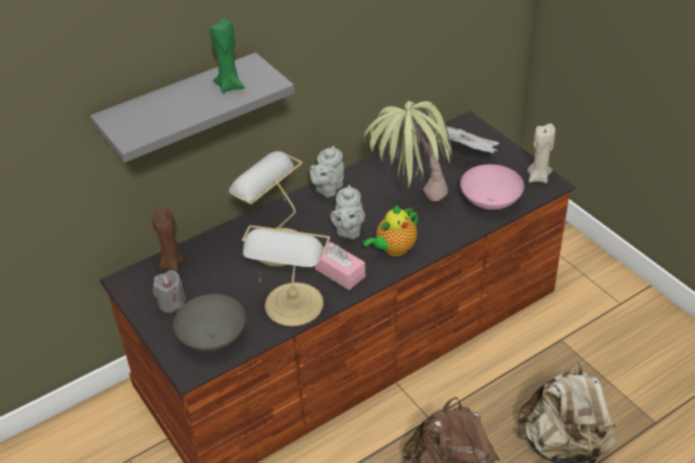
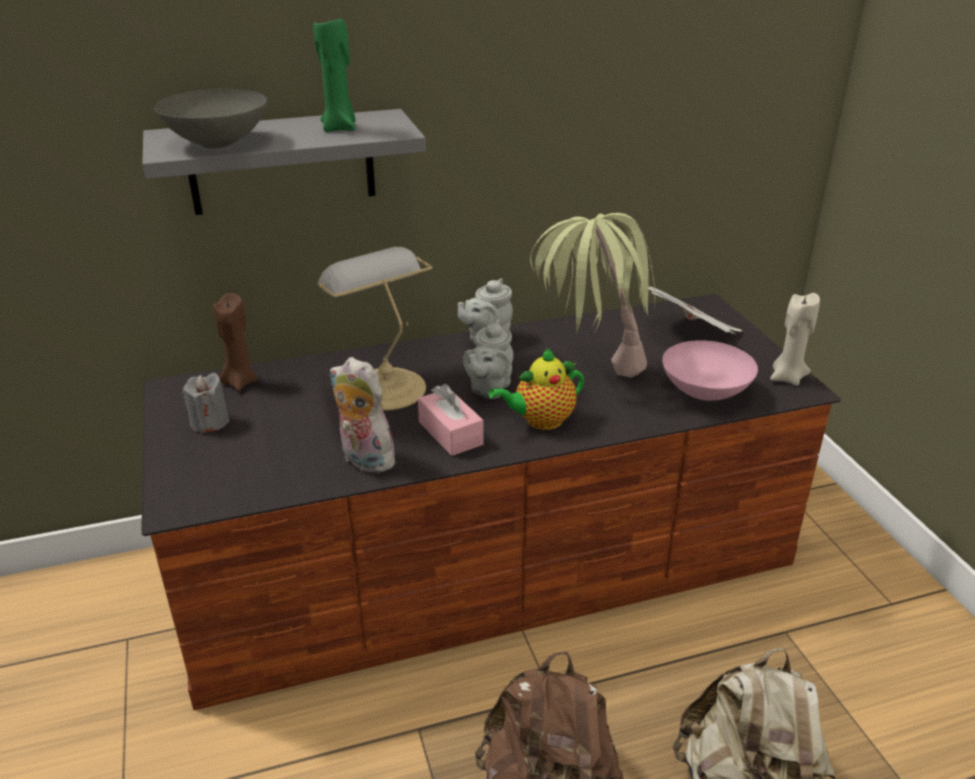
camera: 15 degrees right, 10 degrees down
(213, 337) = (233, 473): grey bowl -> grey bowl (218, 143)
(293, 307) = (363, 460): table lamp -> plush toy

